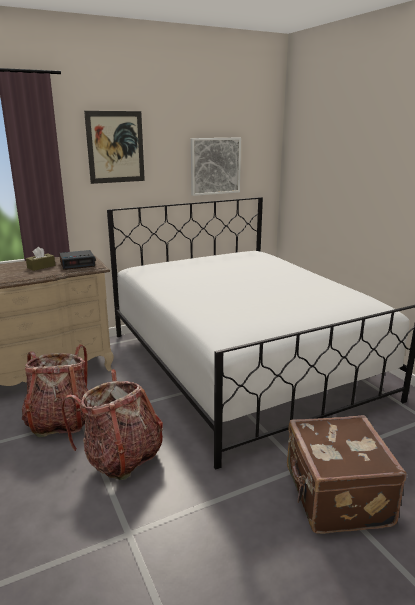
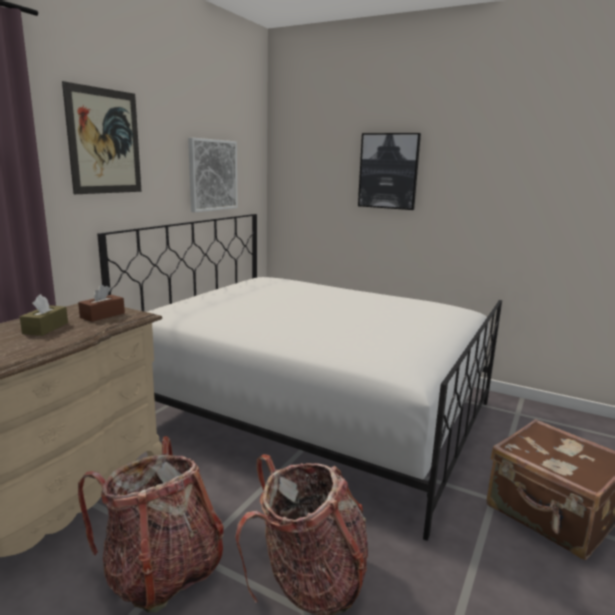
camera: 35 degrees left, 5 degrees down
(78, 264) = (102, 315): alarm clock -> brown tissue box
(361, 165) = (388, 171): none -> picture

